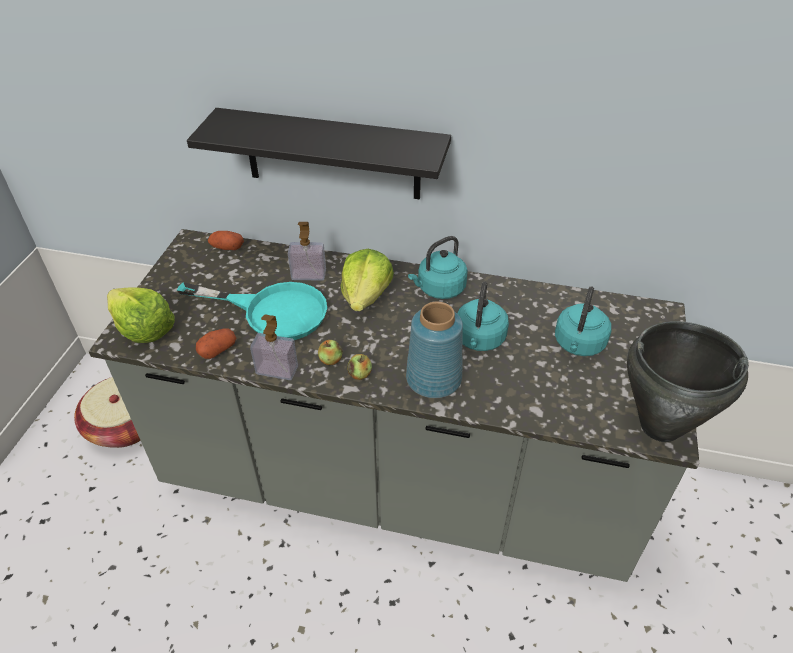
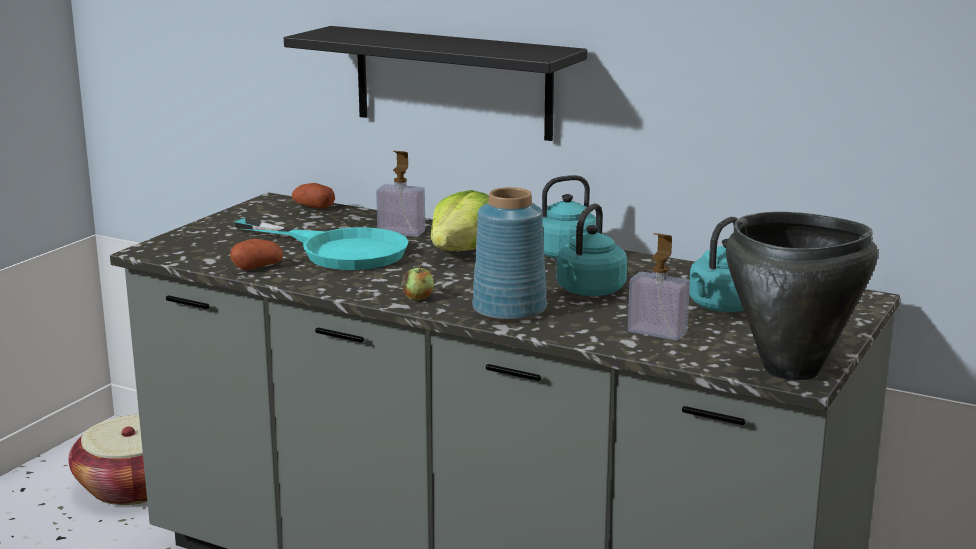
camera: 15 degrees right, 25 degrees down
(144, 329) = (180, 247): lettuce -> none
(277, 370) = (318, 286): soap dispenser -> soap dispenser (657, 332)
(330, 360) = (388, 286): apple -> none

